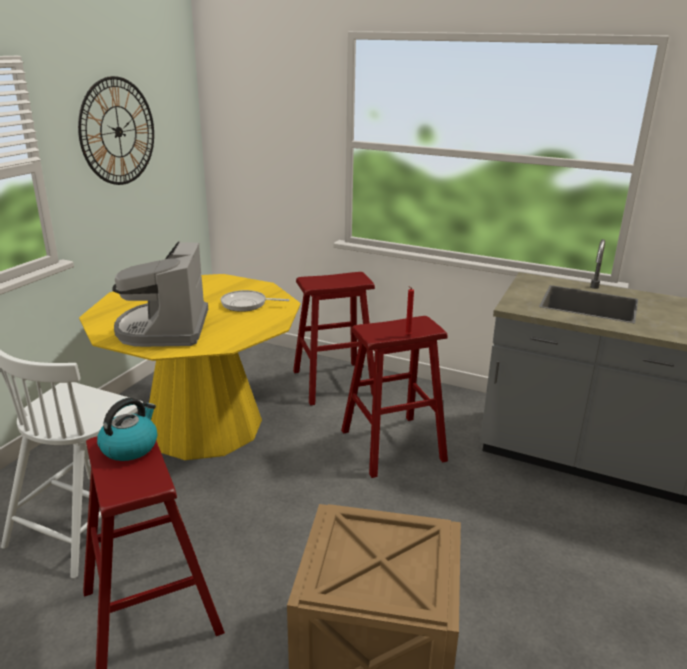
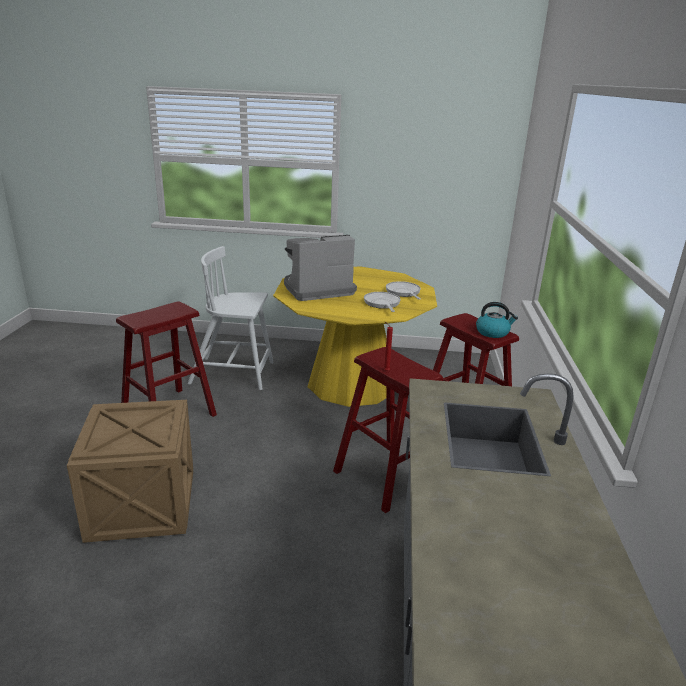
camera: 70 degrees right, 0 degrees up
(118, 131) = (415, 157): wall clock -> none
(130, 447) = (172, 311): kettle -> kettle (493, 332)
(224, 289) = (403, 292): none -> frying pan

